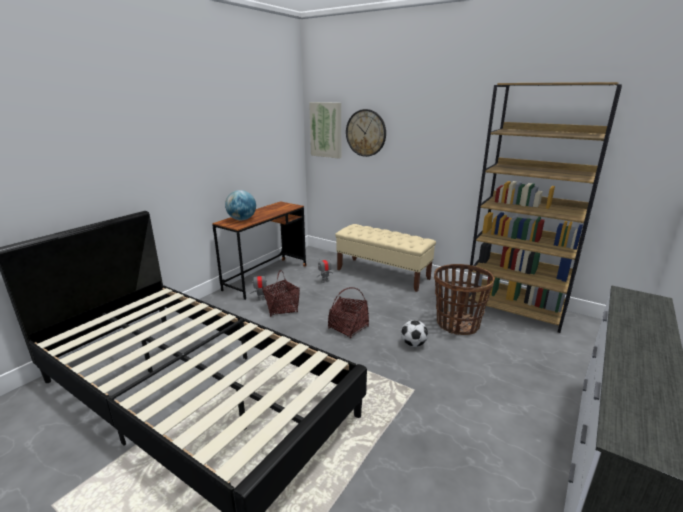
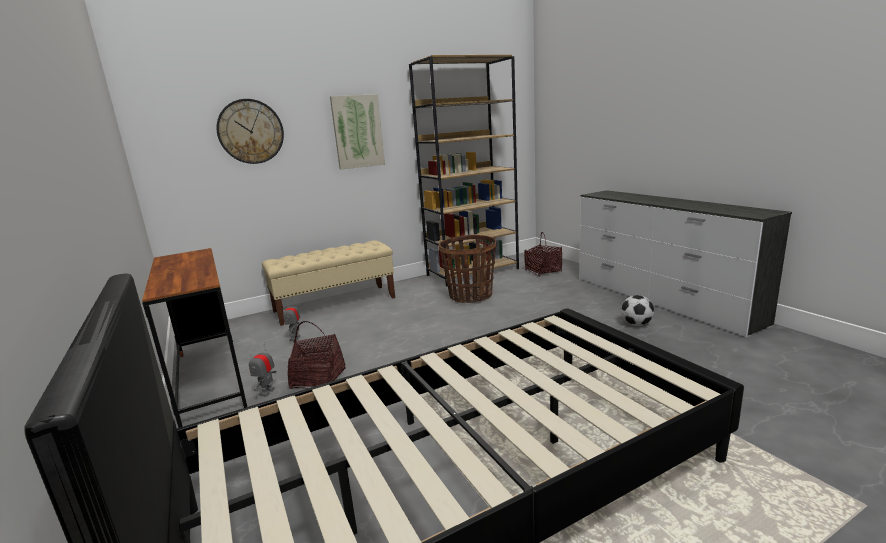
camera: 60 degrees left, 5 degrees down
(242, 219) = (179, 280): globe -> none
(326, 130) = (175, 136): picture -> picture (357, 131)
(348, 327) = (417, 344): basket -> basket (543, 271)
(413, 344) = (481, 320): football -> football (636, 324)

